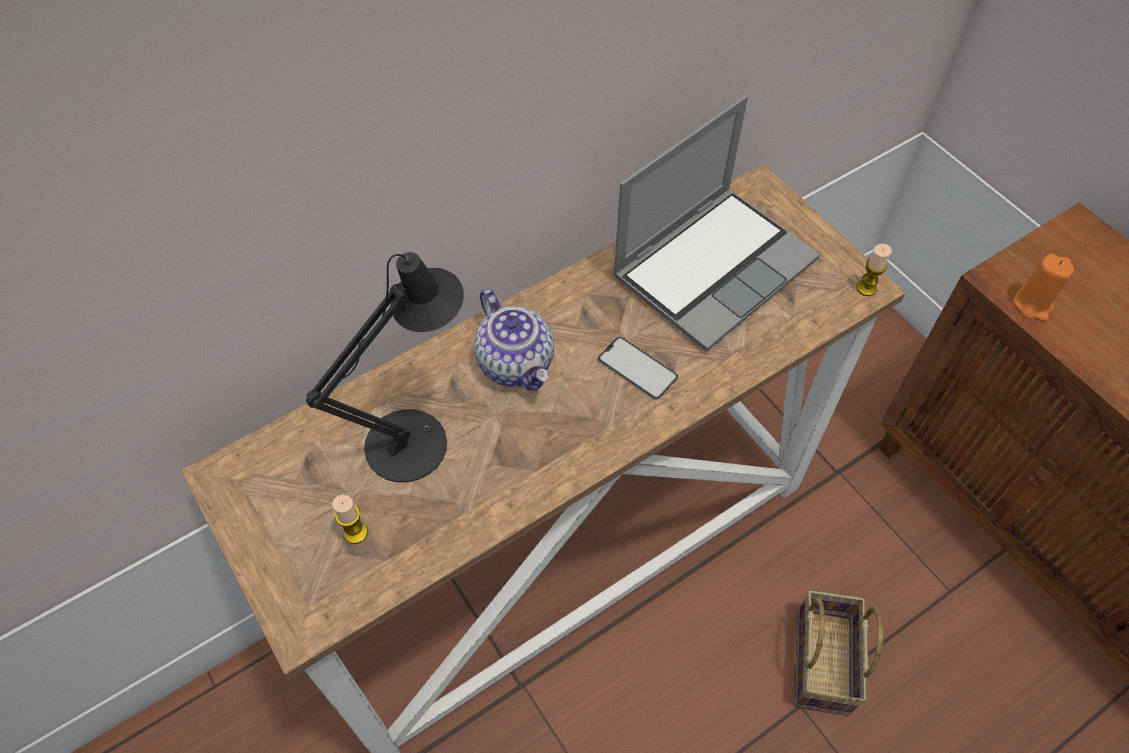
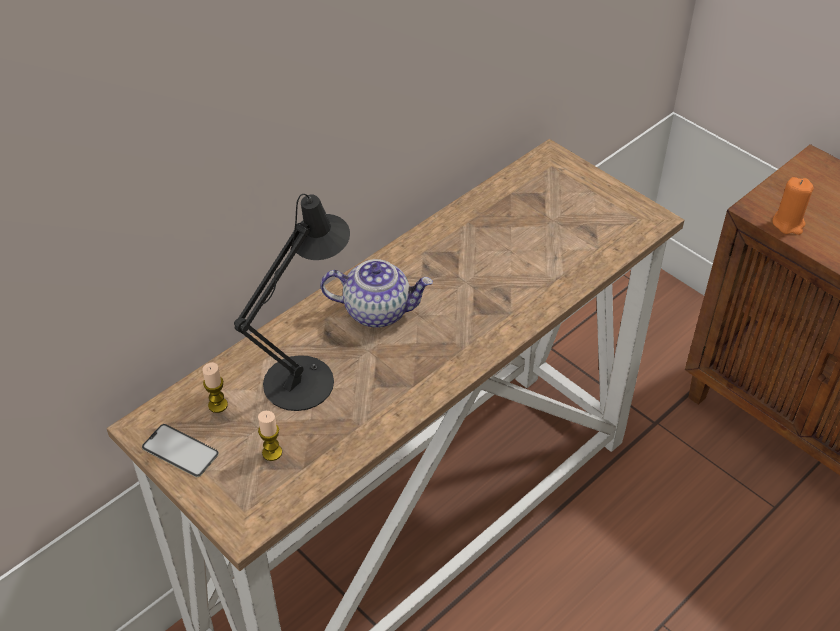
camera: 10 degrees left, 10 degrees down
(517, 363) = (378, 310): teapot -> teapot turned 45 degrees counterclockwise
(637, 368) = (479, 301): phone -> phone (180, 451)
(714, 266) = (525, 219): laptop -> none
(824, 665) = (676, 586): basket -> none
(866, 288) = (652, 220): candle -> candle (218, 405)

